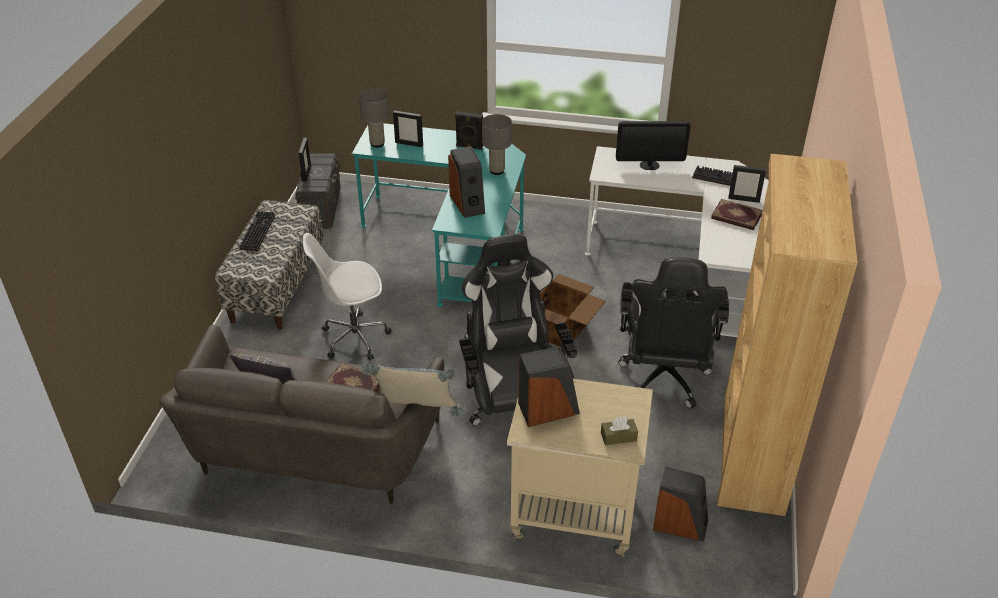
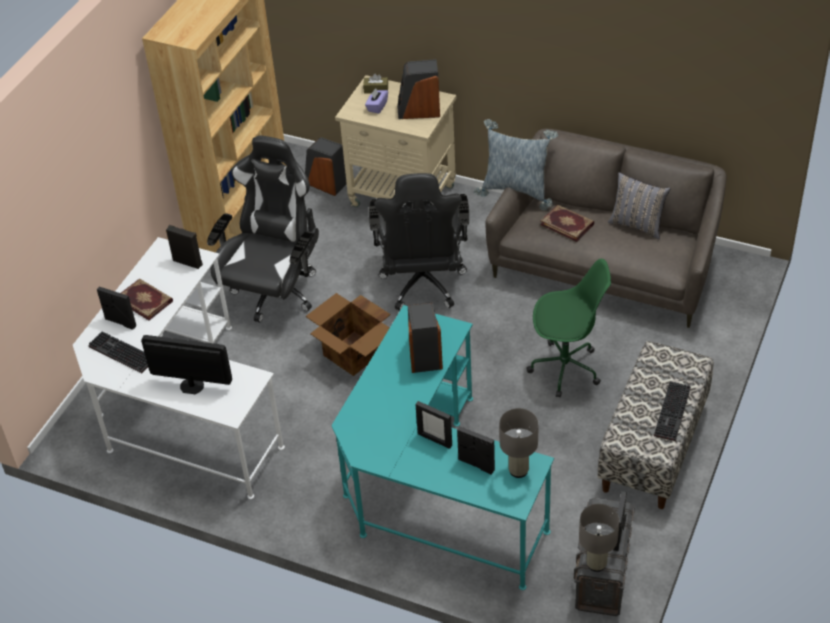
camera: 165 degrees left, 5 degrees up
(353, 339) = (567, 369): white office chair -> green office chair
(443, 154) = (435, 439): none -> picture frame
(469, 147) = (398, 448): black speaker -> black speaker (188, 262)
(496, 171) = (377, 401): grey table lamp -> grey table lamp (597, 564)
(605, 409) = (377, 107): none -> purple tissue box

